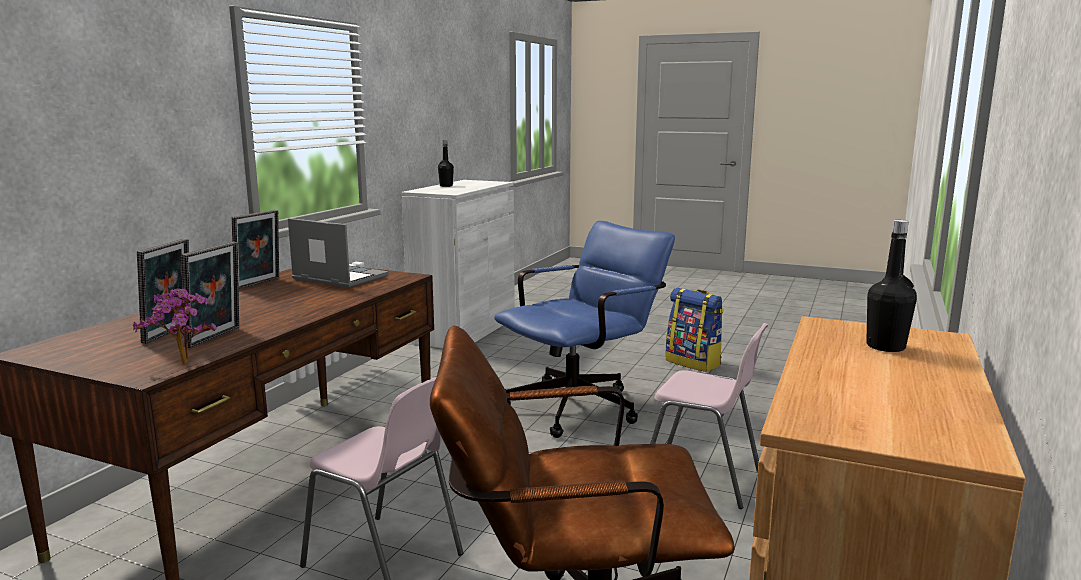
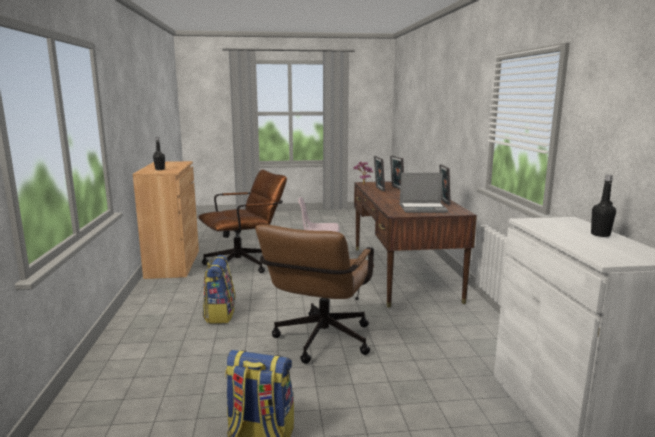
camera: 150 degrees right, 0 degrees up
(582, 405) = (320, 343): blue office chair -> brown office chair
(702, 479) = (219, 315): pink chair -> backpack

